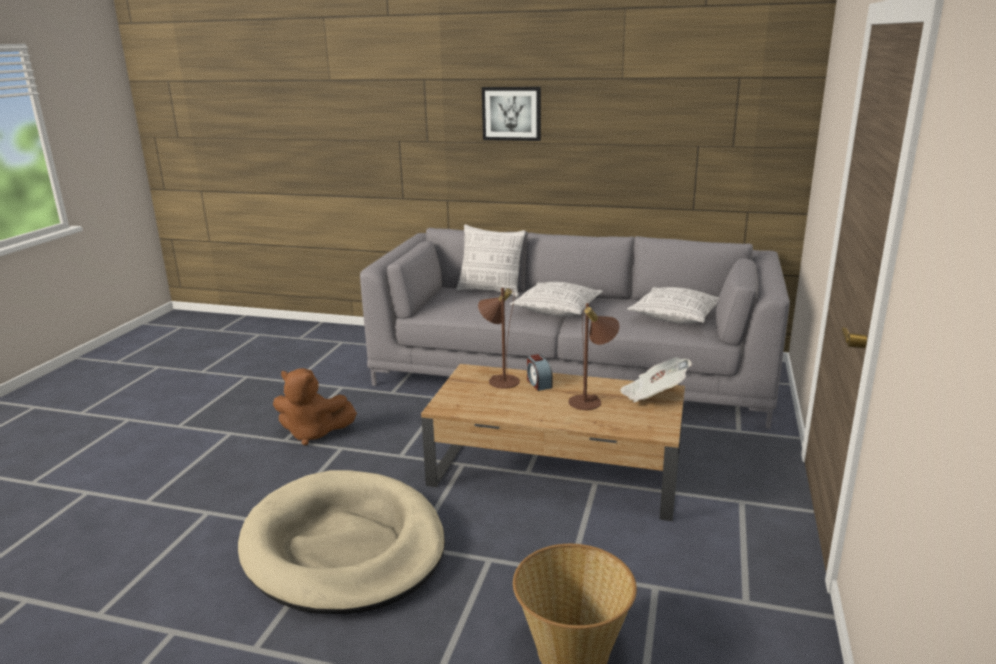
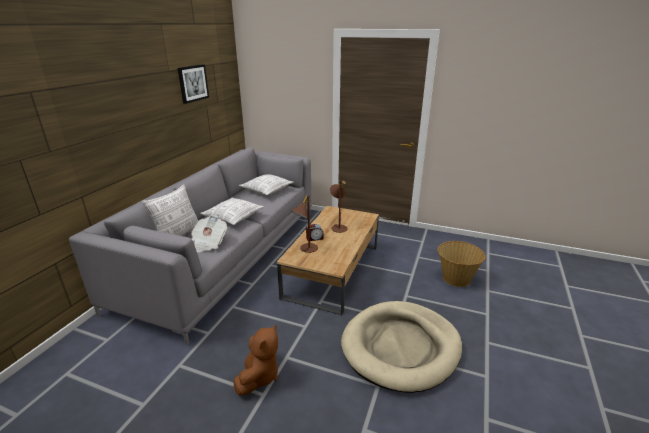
camera: 85 degrees left, 5 degrees up
(511, 113) = (115, 108): picture -> picture (193, 83)
(653, 395) = (335, 213): newspaper -> newspaper (208, 243)

